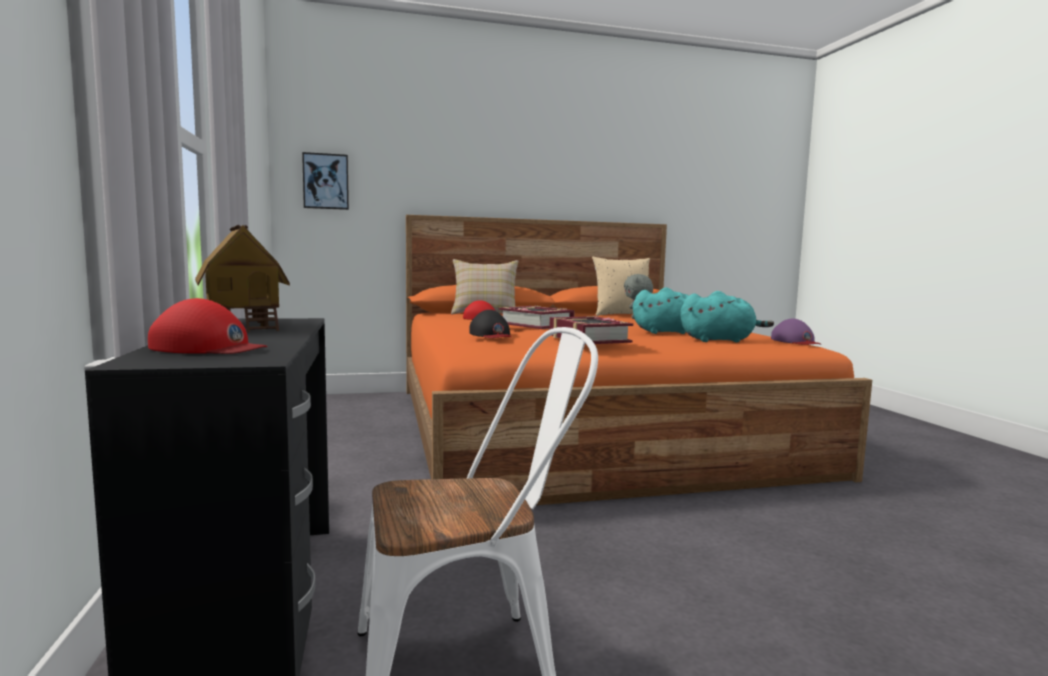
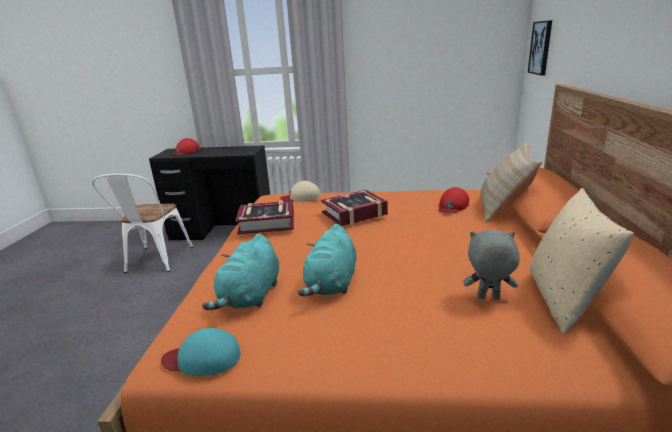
camera: 110 degrees right, 15 degrees up
(243, 325) = (237, 149): toy house -> none
(491, 335) = (301, 197): black cap -> beige cap
(795, 341) = (203, 358): purple cap -> turquoise cap

